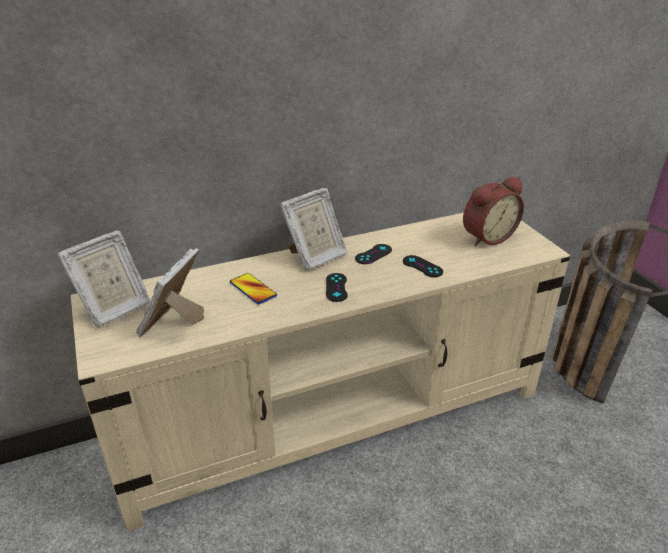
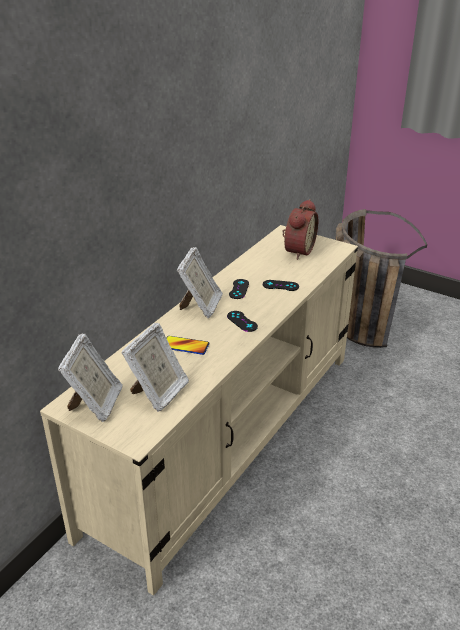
camera: 35 degrees left, 0 degrees up
(173, 323) = (158, 393): picture frame -> picture frame turned 135 degrees counterclockwise

